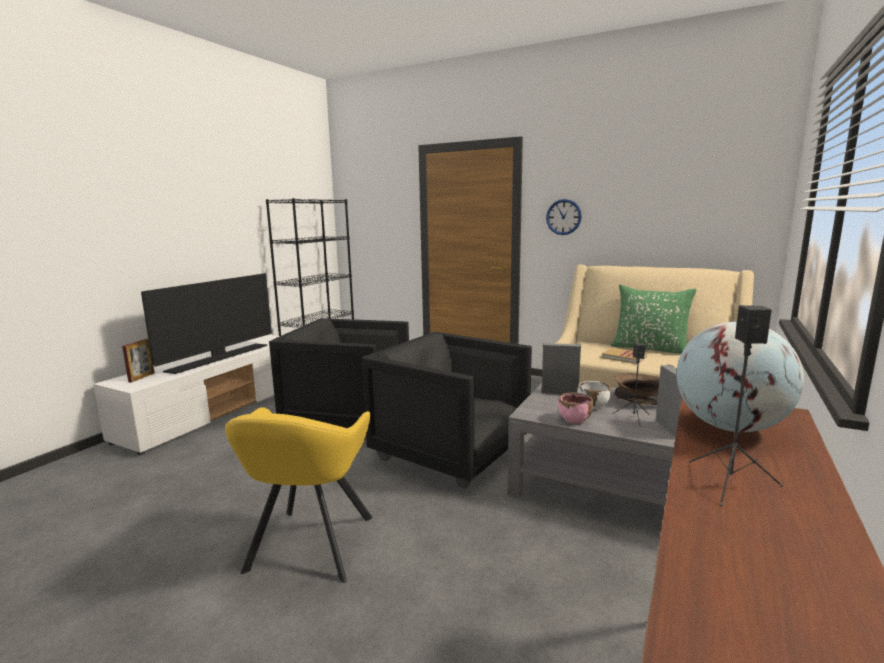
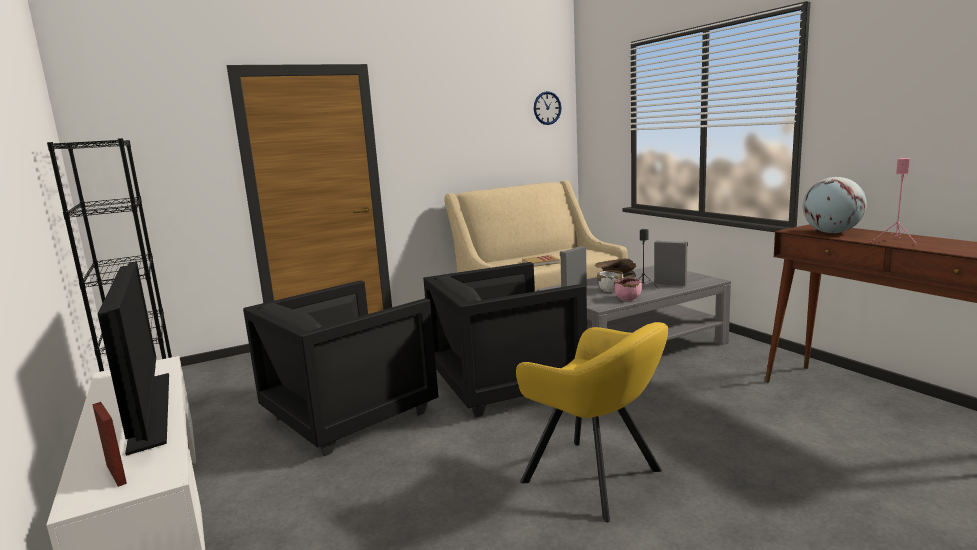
camera: 55 degrees left, 0 degrees up
(563, 217) = (420, 148): wall clock -> wall clock (547, 108)
(649, 348) = (534, 254): green pillow -> none
(729, 484) = (896, 241): black speaker -> pink speaker

